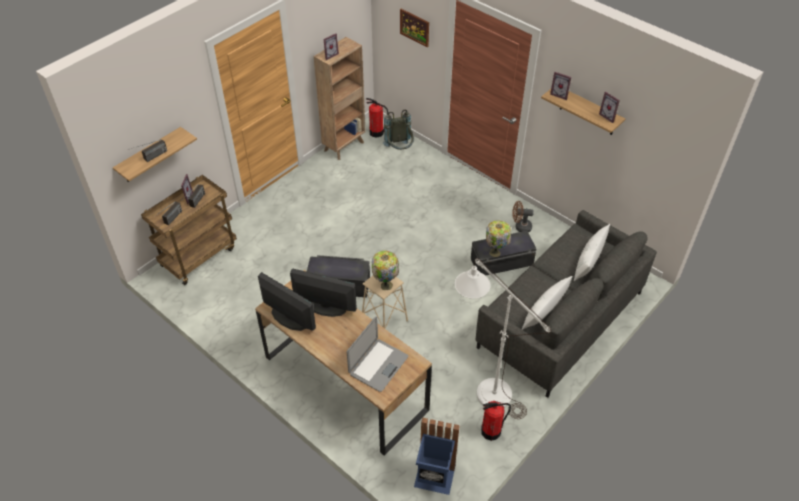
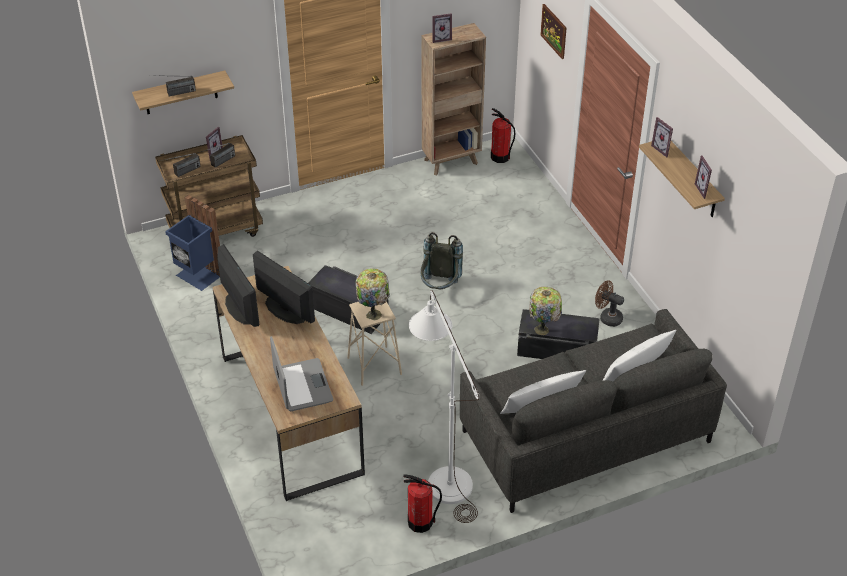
camera: 25 degrees right, 5 degrees down
(378, 365) = (302, 386): laptop -> laptop turned 75 degrees counterclockwise
(399, 150) = (515, 185): grey backpack -> grey backpack (440, 288)
(434, 478) = (325, 544): blue trash can -> blue trash can (198, 276)

